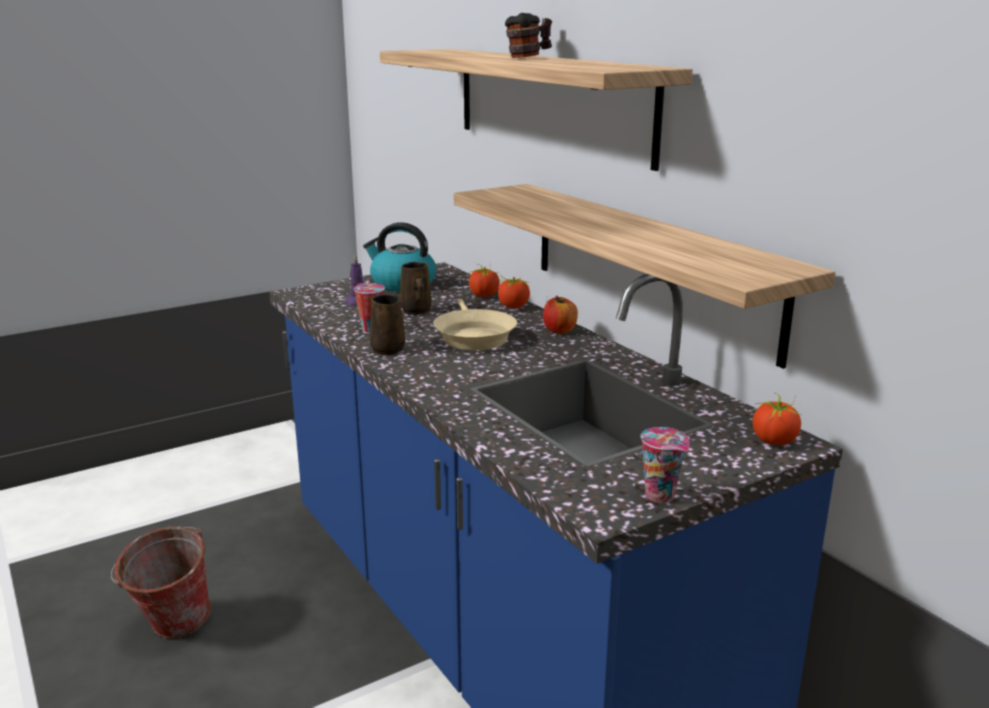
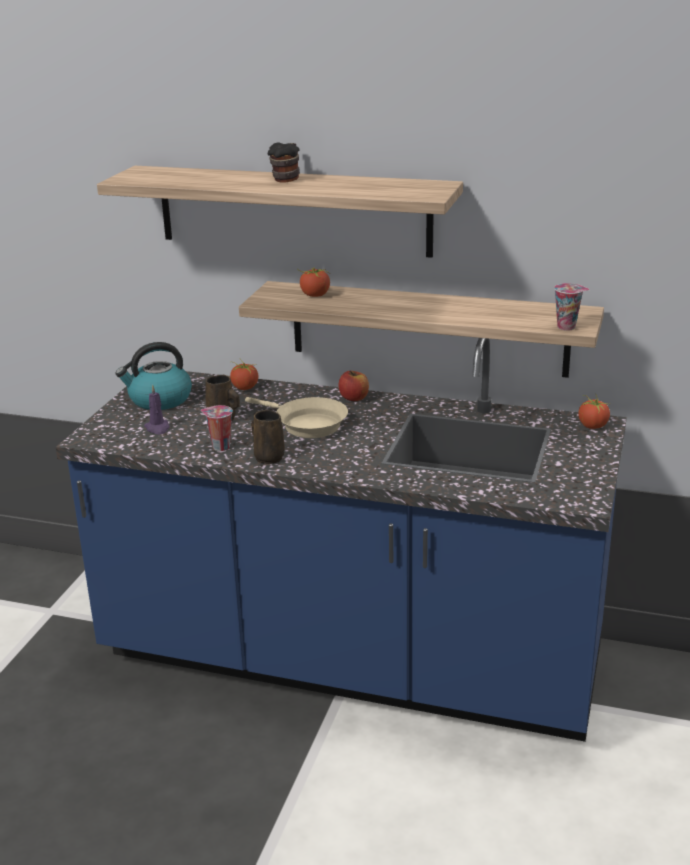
camera: 40 degrees left, 5 degrees up
(171, 629) = (104, 799): bucket -> none
(513, 306) = (285, 390): tomato -> tomato (315, 295)
(662, 496) = (596, 481): cup -> cup (567, 327)

